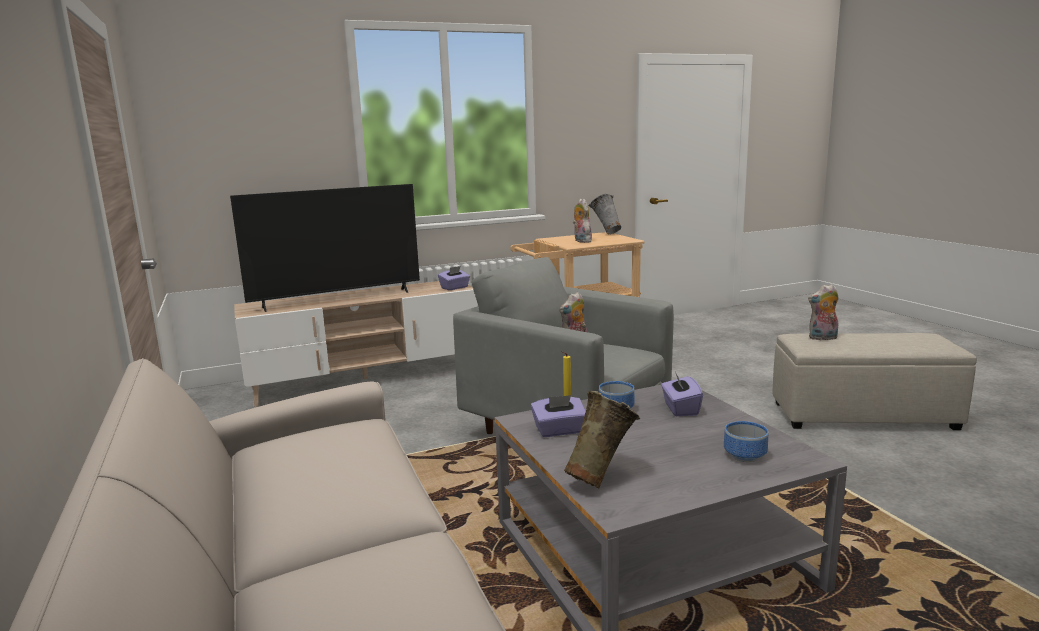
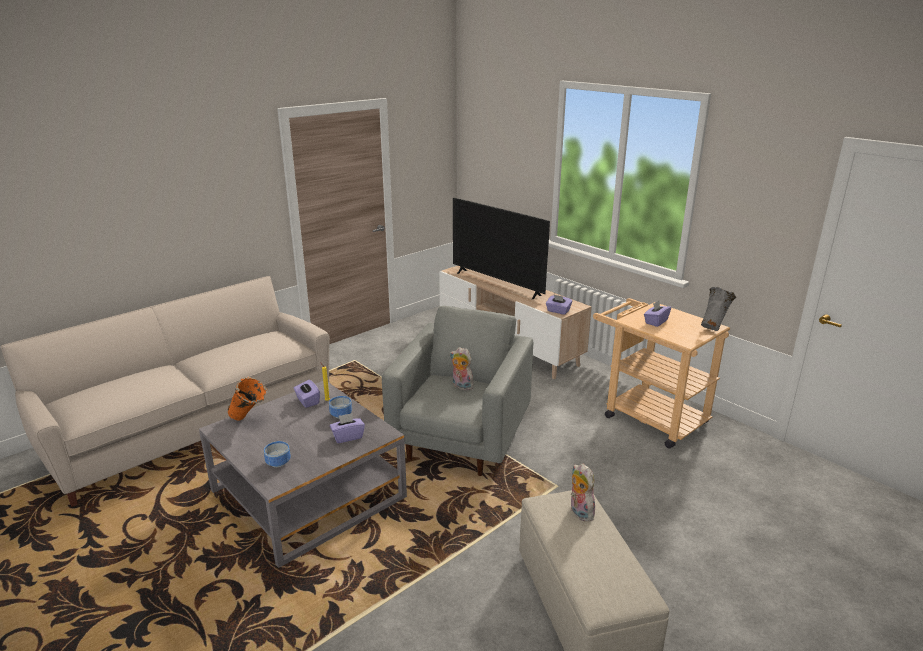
camera: 70 degrees right, 10 degrees up
(581, 241) = (656, 322): plush toy -> purple tissue box
(601, 479) = (249, 421): beige vase -> orange vase

